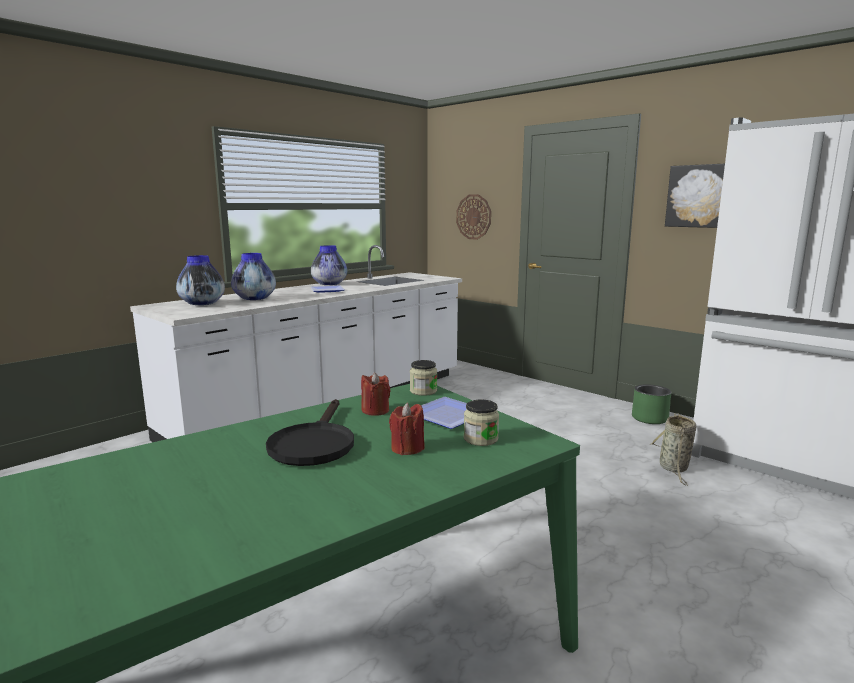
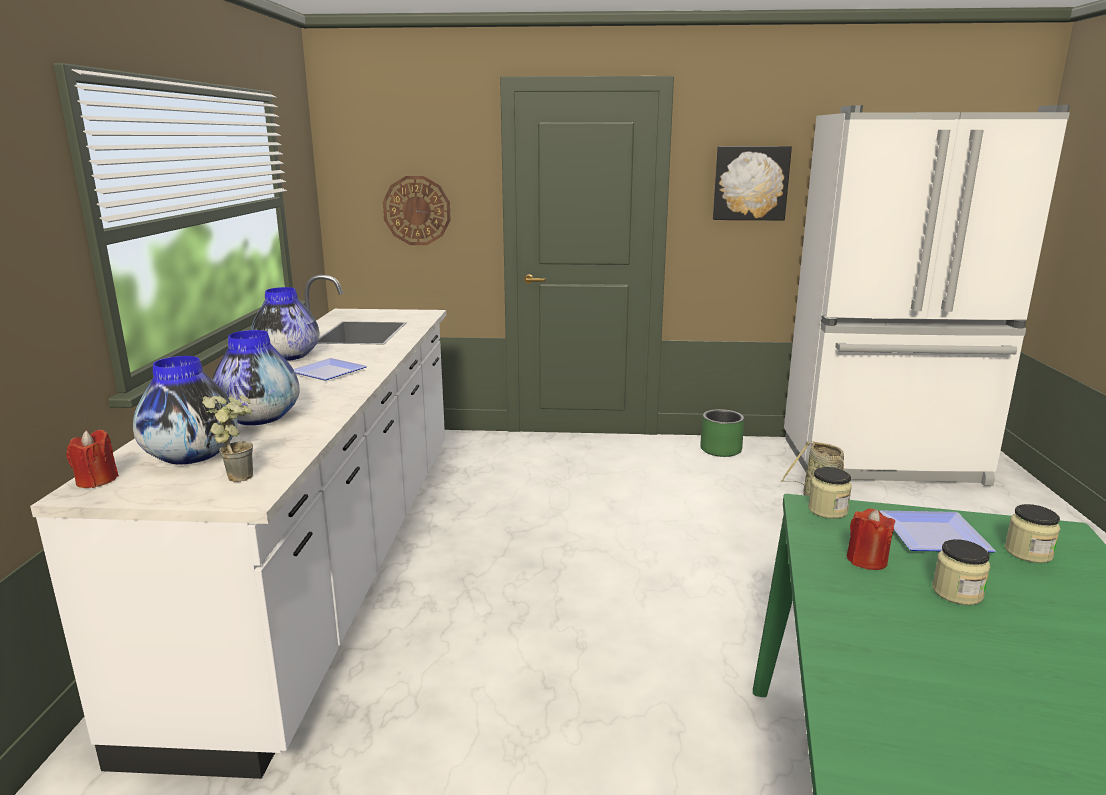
camera: 40 degrees left, 5 degrees up
(198, 310) = (241, 475): none -> potted plant
(314, 443) = (952, 639): black frying pan -> none
(377, 434) = (957, 592): none -> jar
(407, 448) = (1022, 597): red candle -> red candle (96, 480)

